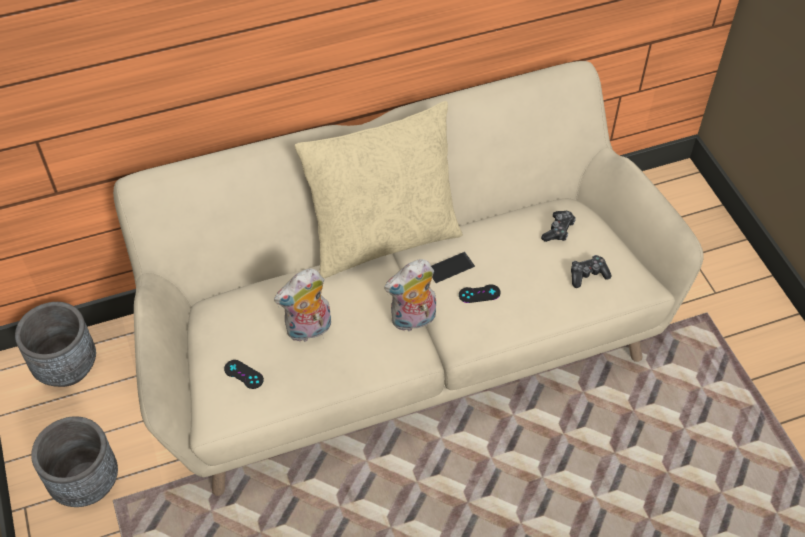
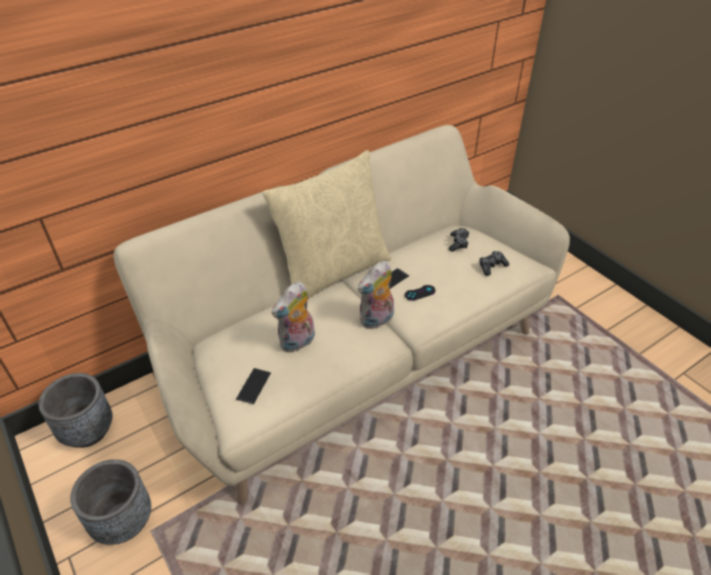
camera: 15 degrees left, 10 degrees down
(243, 374) = (253, 386): black game controller -> phone

